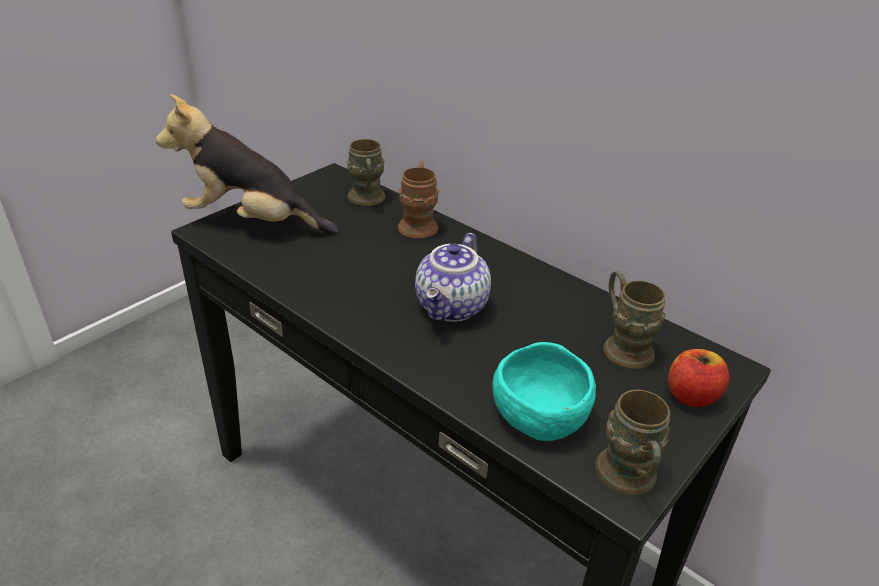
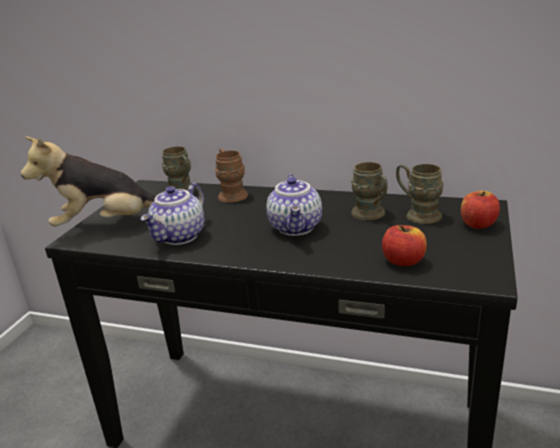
camera: 20 degrees left, 10 degrees down
(313, 270) = (180, 237): none -> teapot
(539, 416) = (403, 261): turquoise bowl -> apple
(628, 480) = (483, 272): brown mug -> brown mug (371, 215)

